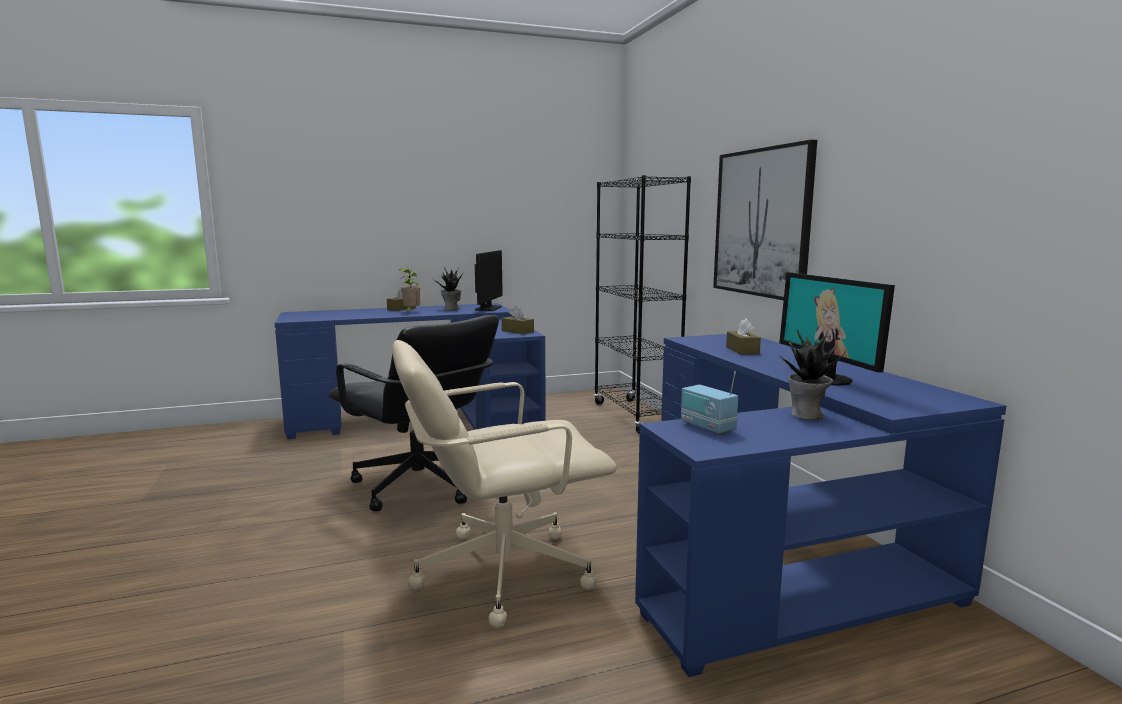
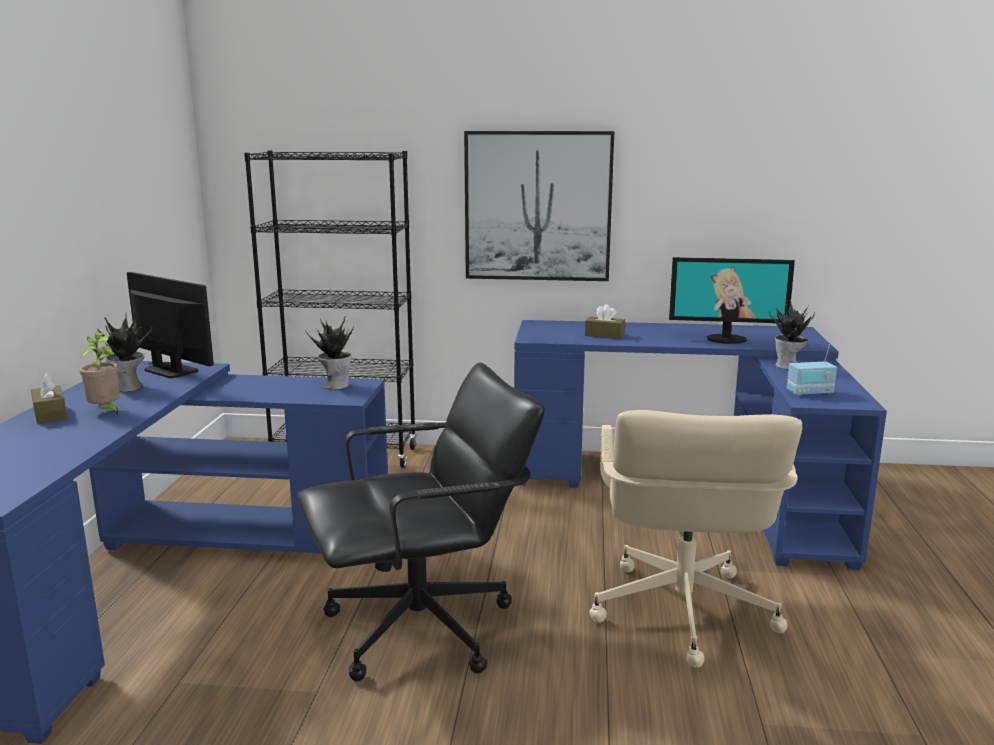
camera: 65 degrees left, 5 degrees up
(517, 331) = (335, 385): brown tissue box -> potted plant

